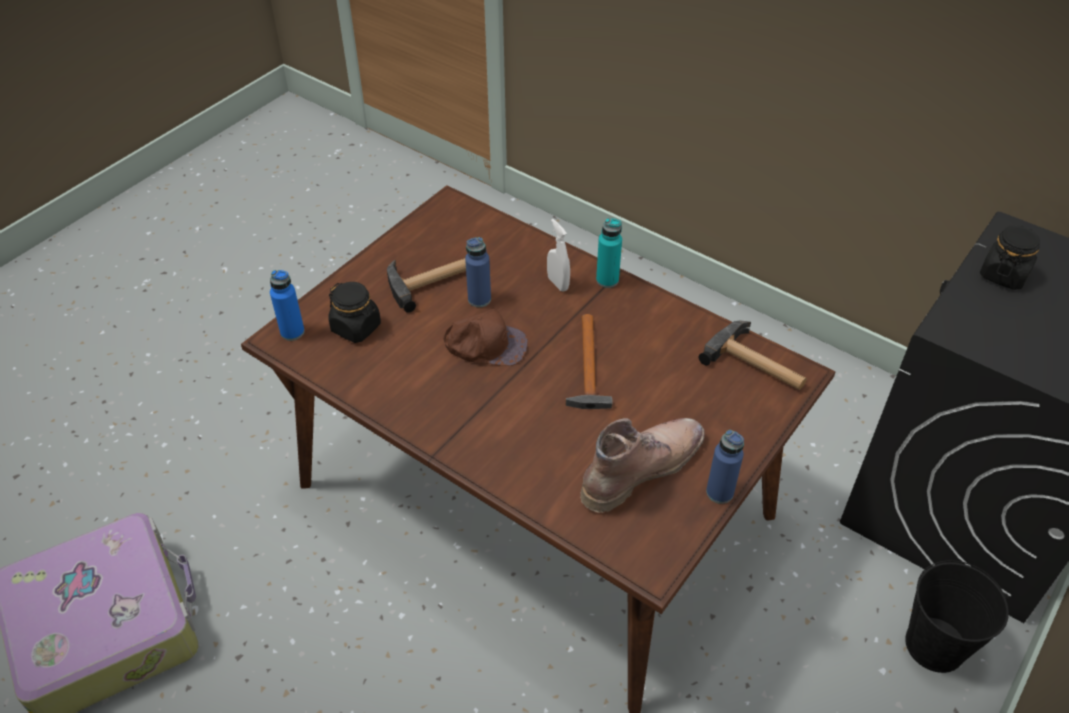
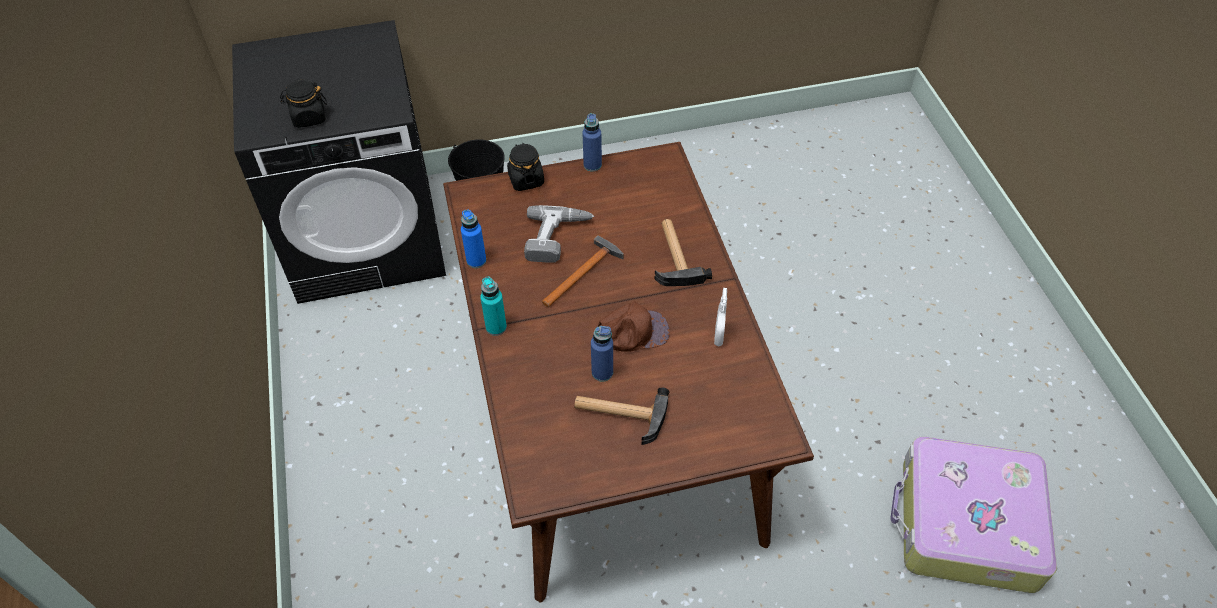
camera: 140 degrees left, 5 degrees up
(292, 332) = (767, 436): blue bottle -> blue bottle (476, 260)
(356, 327) = (714, 408): black jar -> black jar (526, 179)
(486, 344) = (632, 332): brown cap -> brown cap turned 120 degrees clockwise
(558, 283) = (533, 348): white spray bottle -> white spray bottle (718, 336)
(641, 467) = (618, 200): brown boot -> none
(651, 384) = (558, 238): none -> power drill
(757, 365) = (482, 210): hammer -> hammer (674, 256)

